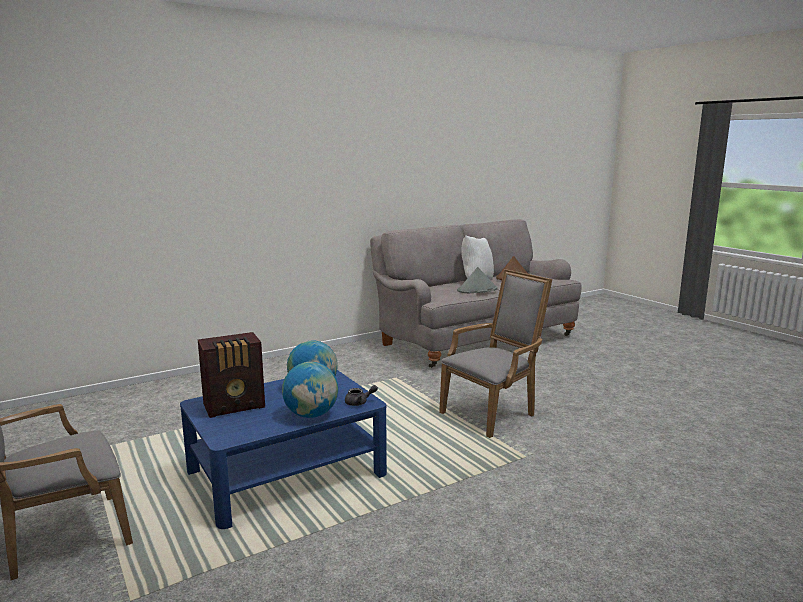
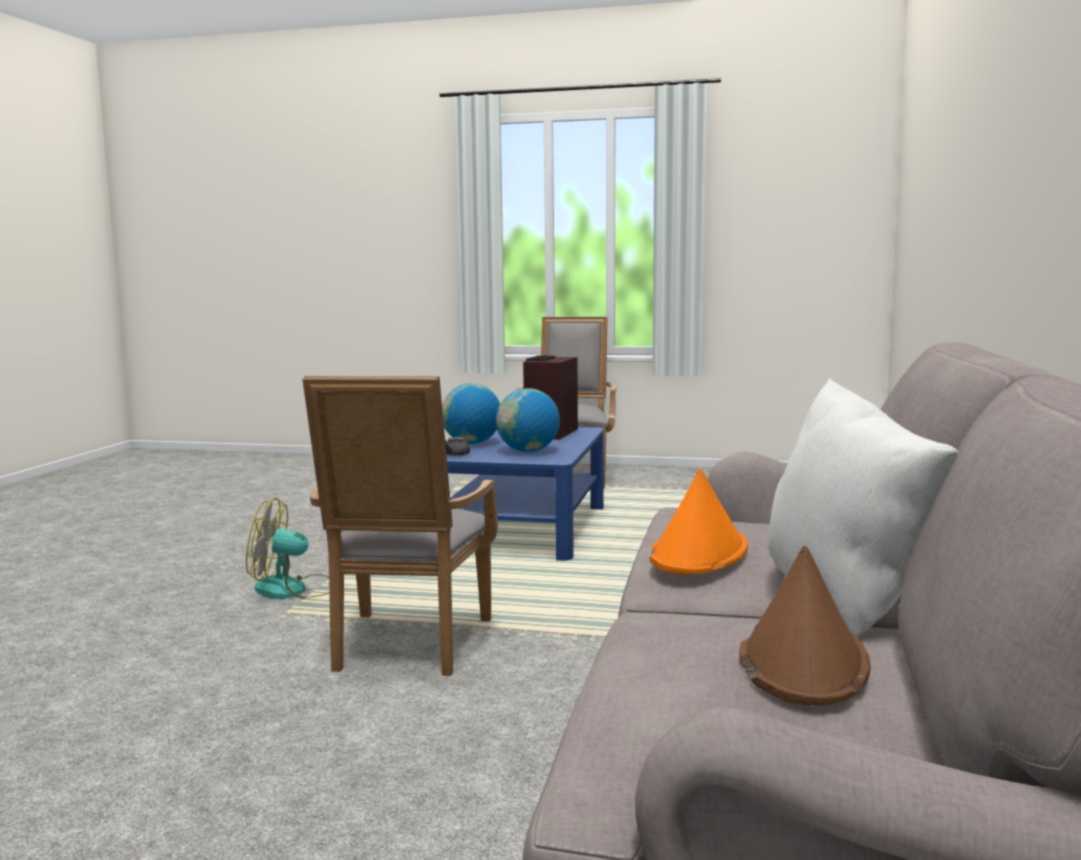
camera: 135 degrees right, 5 degrees down
(477, 290) = (699, 554): grey hat -> orange hat
(506, 475) = (293, 590): none -> fan

